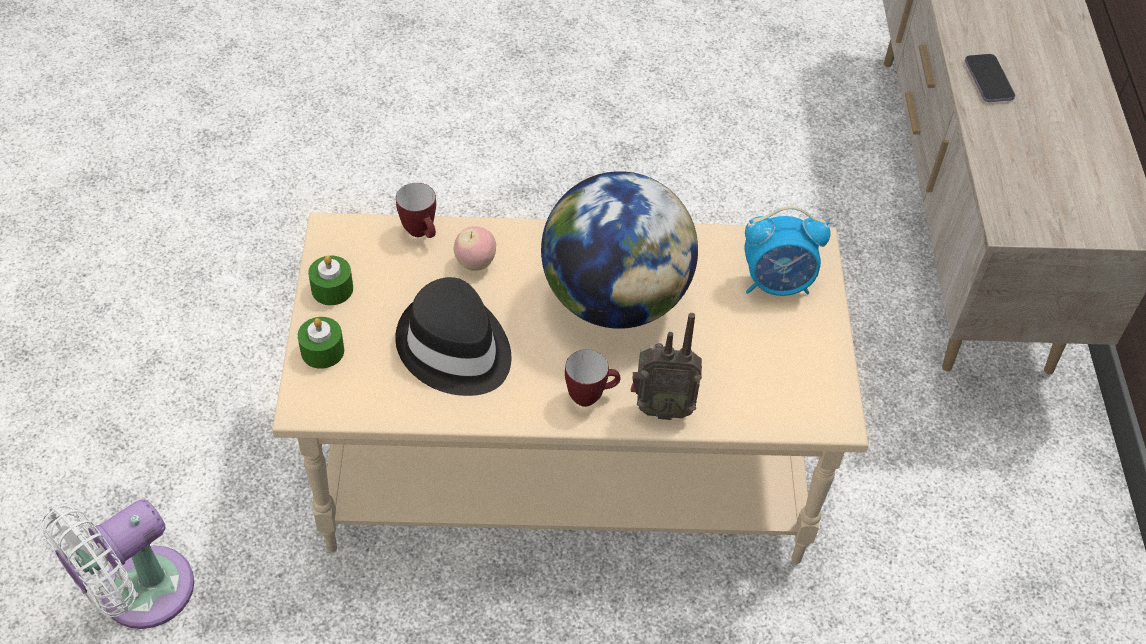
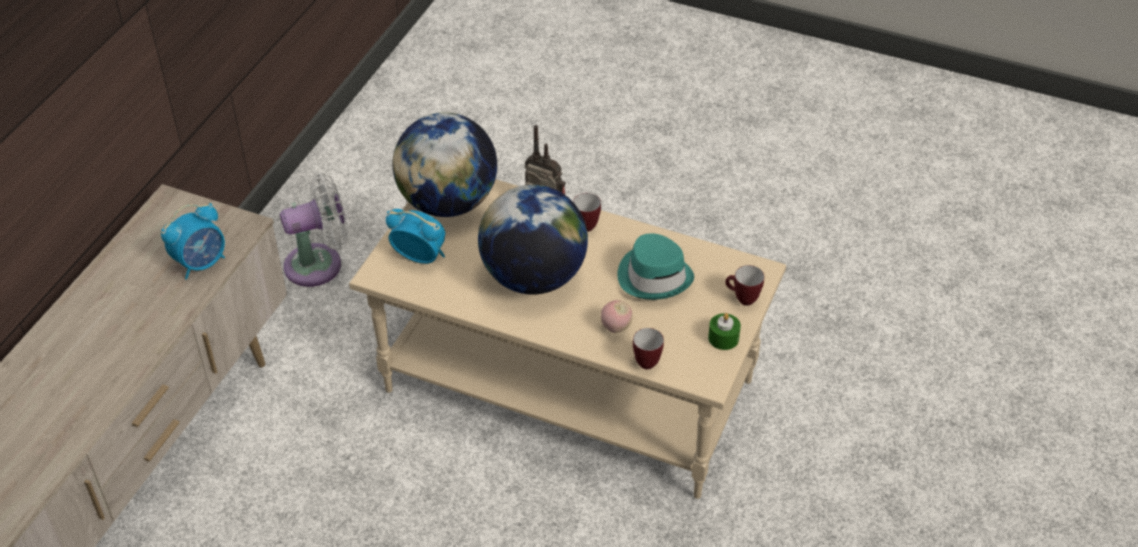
camera: 155 degrees left, 5 degrees down
(138, 594) = (881, 393): white fan -> white fan (319, 264)
(322, 351) = (742, 299): green candle -> mug
(454, 349) = (654, 276): black hat -> turquoise hat
(800, 376) = (448, 202): none -> globe
(988, 80) = (145, 330): phone -> none
(1010, 165) = (201, 263): none -> alarm clock

